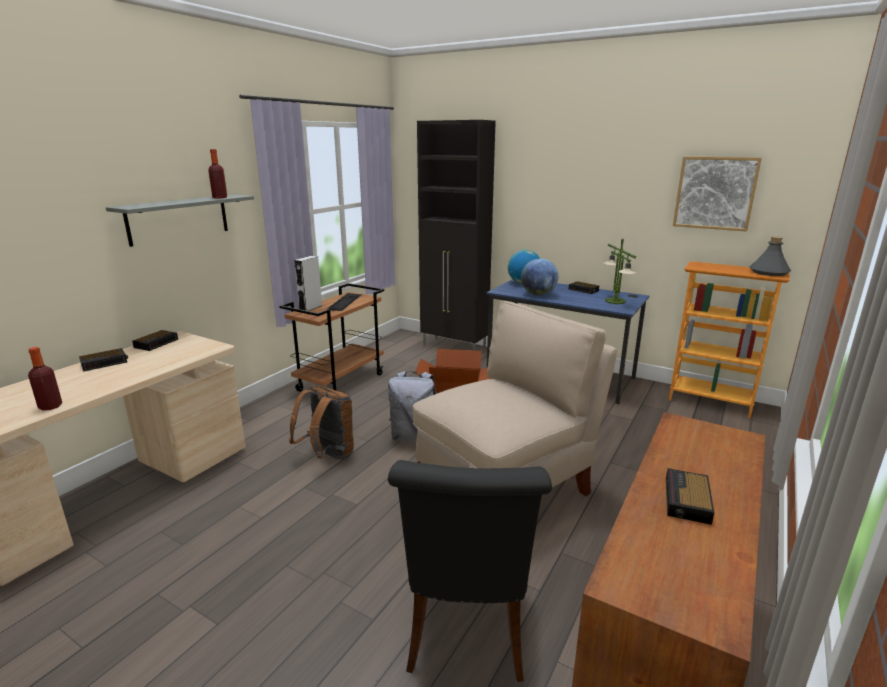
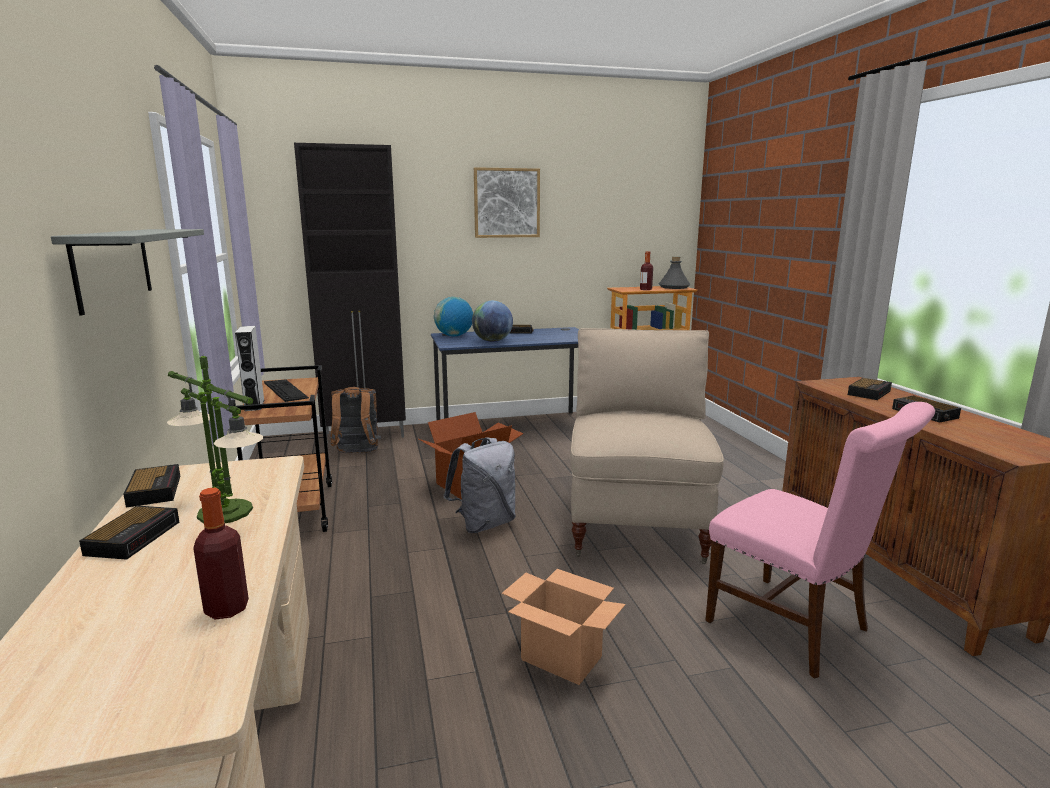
camera: 45 degrees left, 5 degrees down
(220, 197) = (169, 229): bottle -> bottle (645, 289)
(303, 540) = (560, 658): none -> cardboard box
(328, 456) = (428, 580): brown backpack -> brown backpack (356, 453)
(467, 634) = (796, 628): black chair -> pink chair
(615, 301) = (563, 334): table lamp -> table lamp (224, 512)
(705, 454) = (869, 392): none -> alarm clock
(715, 193) = (618, 223): picture -> picture (506, 203)

